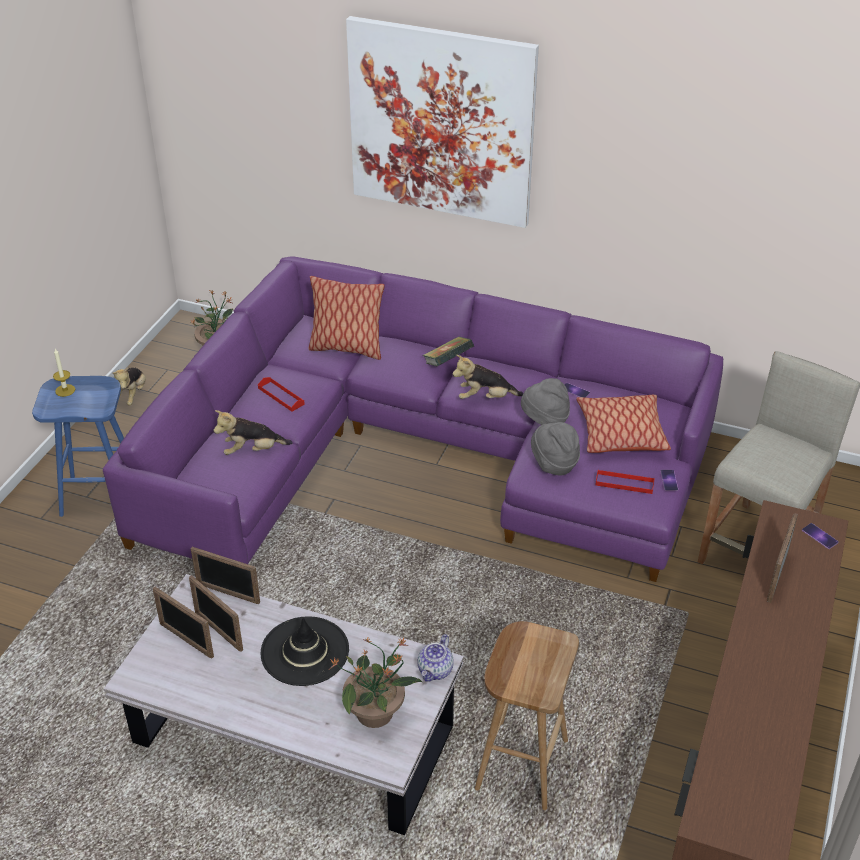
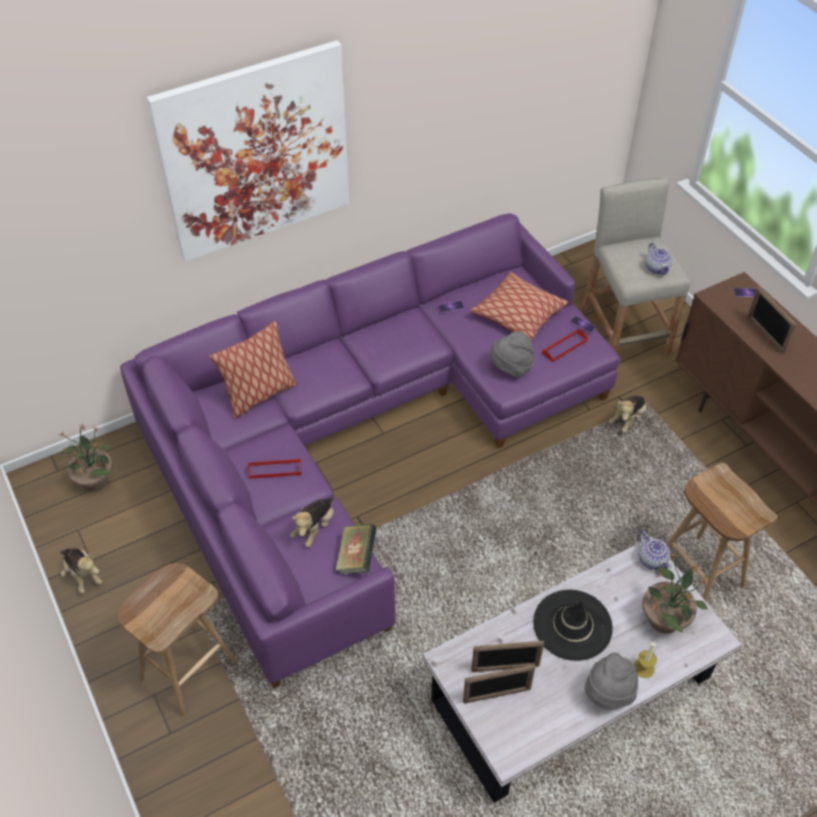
camera: 50 degrees left, 10 degrees up
(65, 390) = (146, 609): candle -> candle (643, 668)
(102, 495) = (189, 669): blue stool -> brown stool
(227, 593) = (469, 638): picture frame -> none
(448, 363) = (345, 350): book -> book (356, 557)
(485, 398) = (406, 356): plush toy -> plush toy (627, 419)
(544, 421) = (464, 342): grey hat -> grey hat (608, 693)
(778, 469) = (657, 268): none -> teapot

